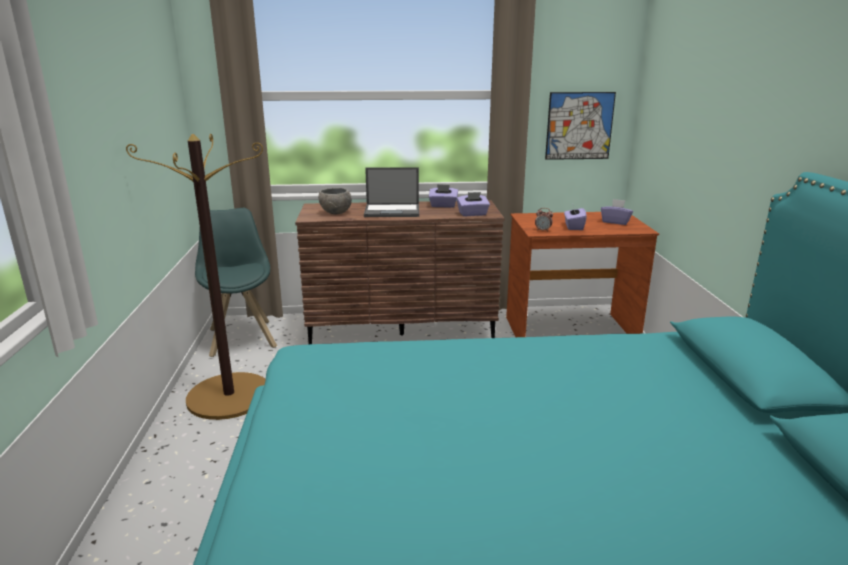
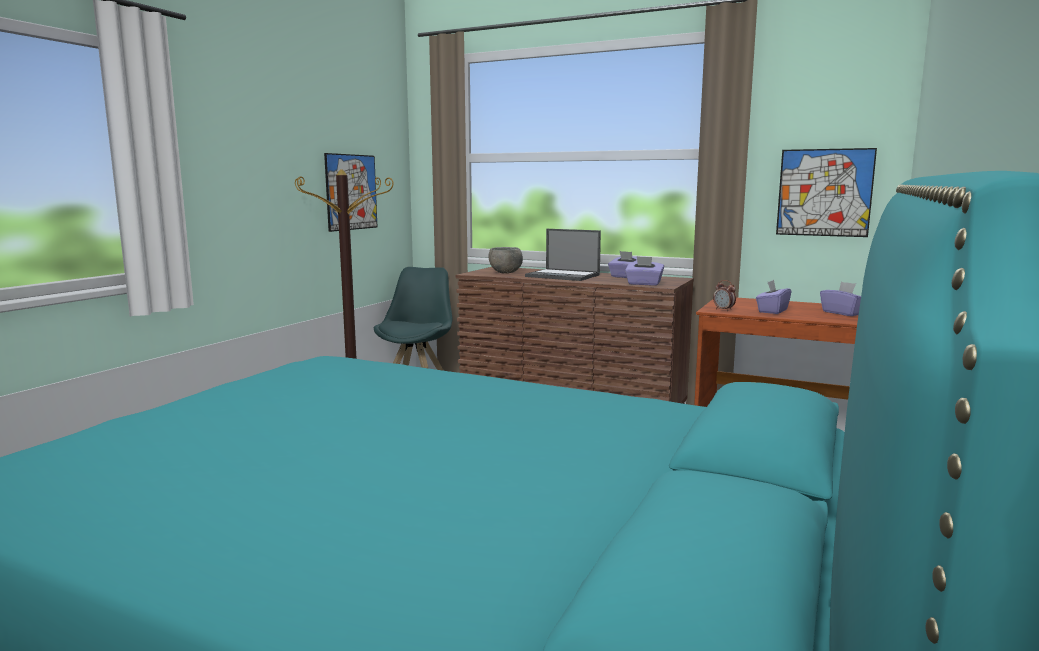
camera: 30 degrees right, 10 degrees down
(158, 145) = (351, 192): none -> picture

